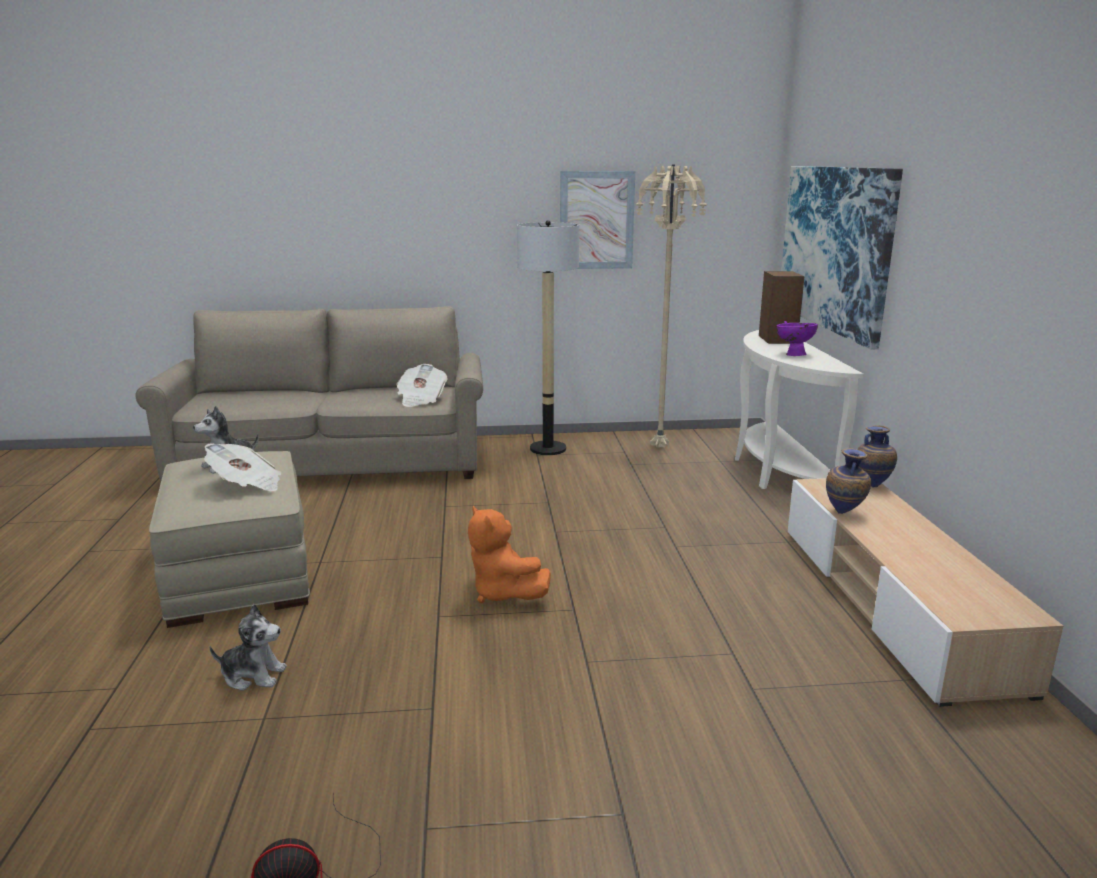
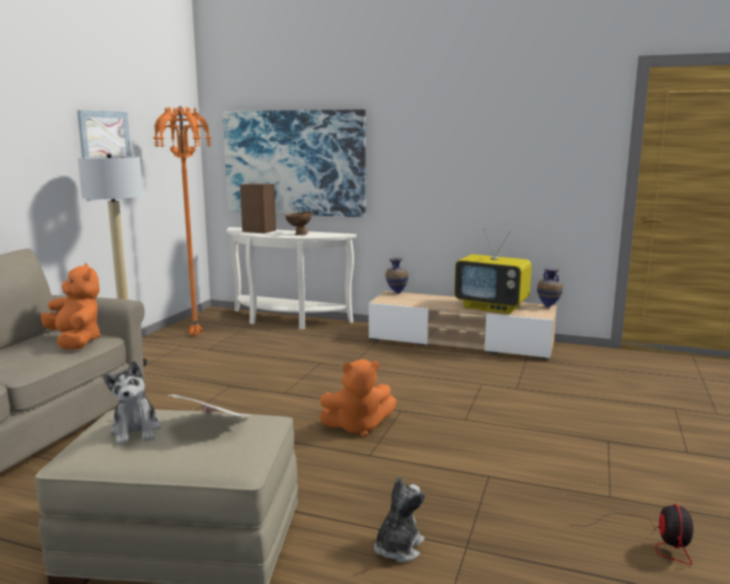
camera: 65 degrees left, 5 degrees down
(421, 399) = (76, 342): newspaper -> orange plush toy
(660, 447) = (195, 335): beige floor lamp -> orange floor lamp
(793, 354) = (298, 234): purple bowl -> brown bowl
(844, 513) = (424, 305): vase -> vase (548, 307)
(928, 565) = (492, 307): none -> television

